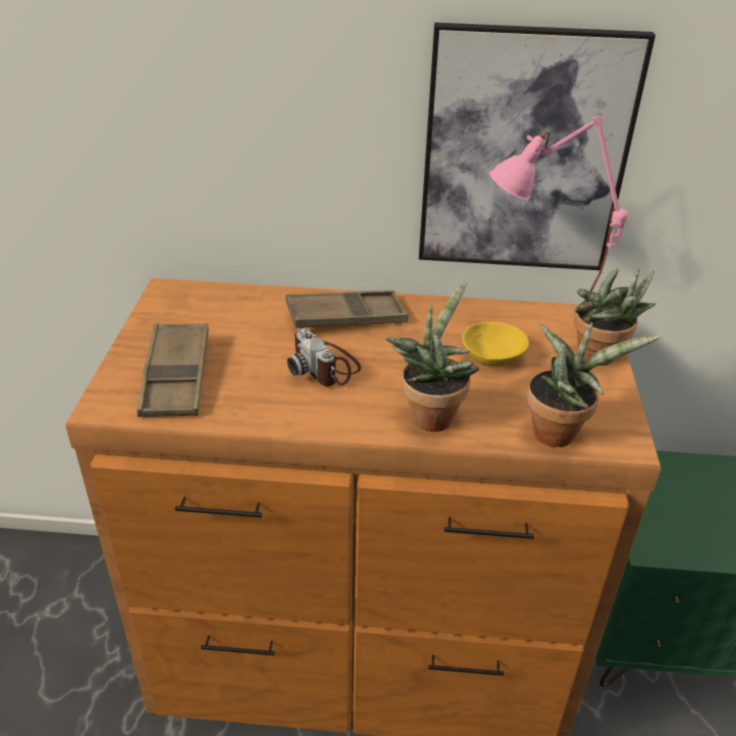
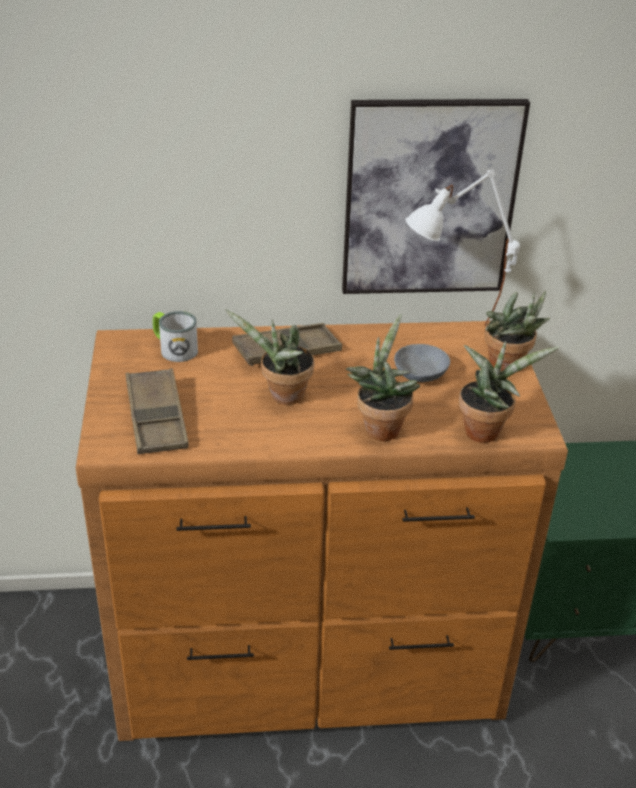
camera: 10 degrees left, 0 degrees up
(224, 303) = (174, 348): none -> mug
(325, 366) = (282, 396): camera -> potted plant
(493, 357) = (420, 375): yellow bowl -> grey bowl
(538, 318) = (451, 336): pink table lamp -> white table lamp

